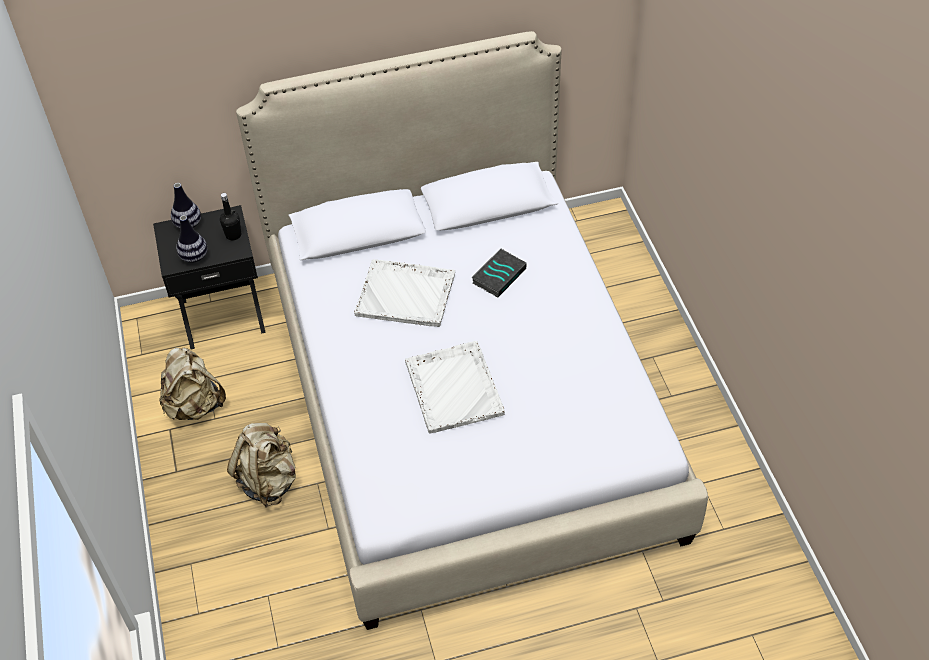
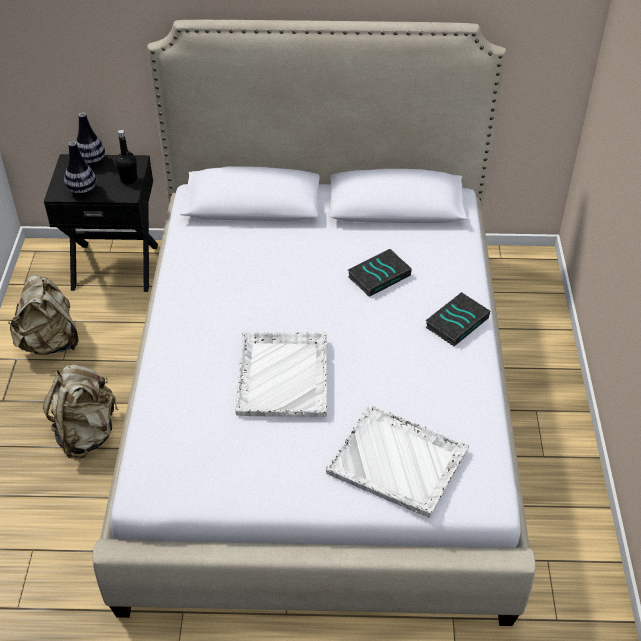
camera: 15 degrees right, 5 degrees down
(406, 295) = (274, 272): white tray -> white tray (398, 462)
(580, 302) = (456, 322): none -> book

